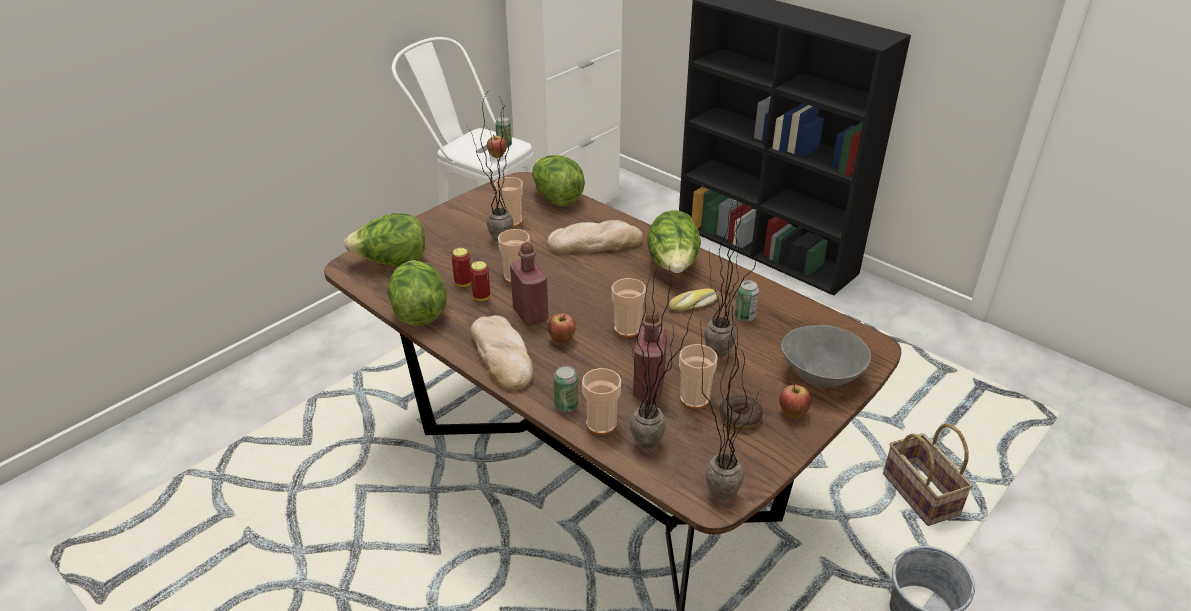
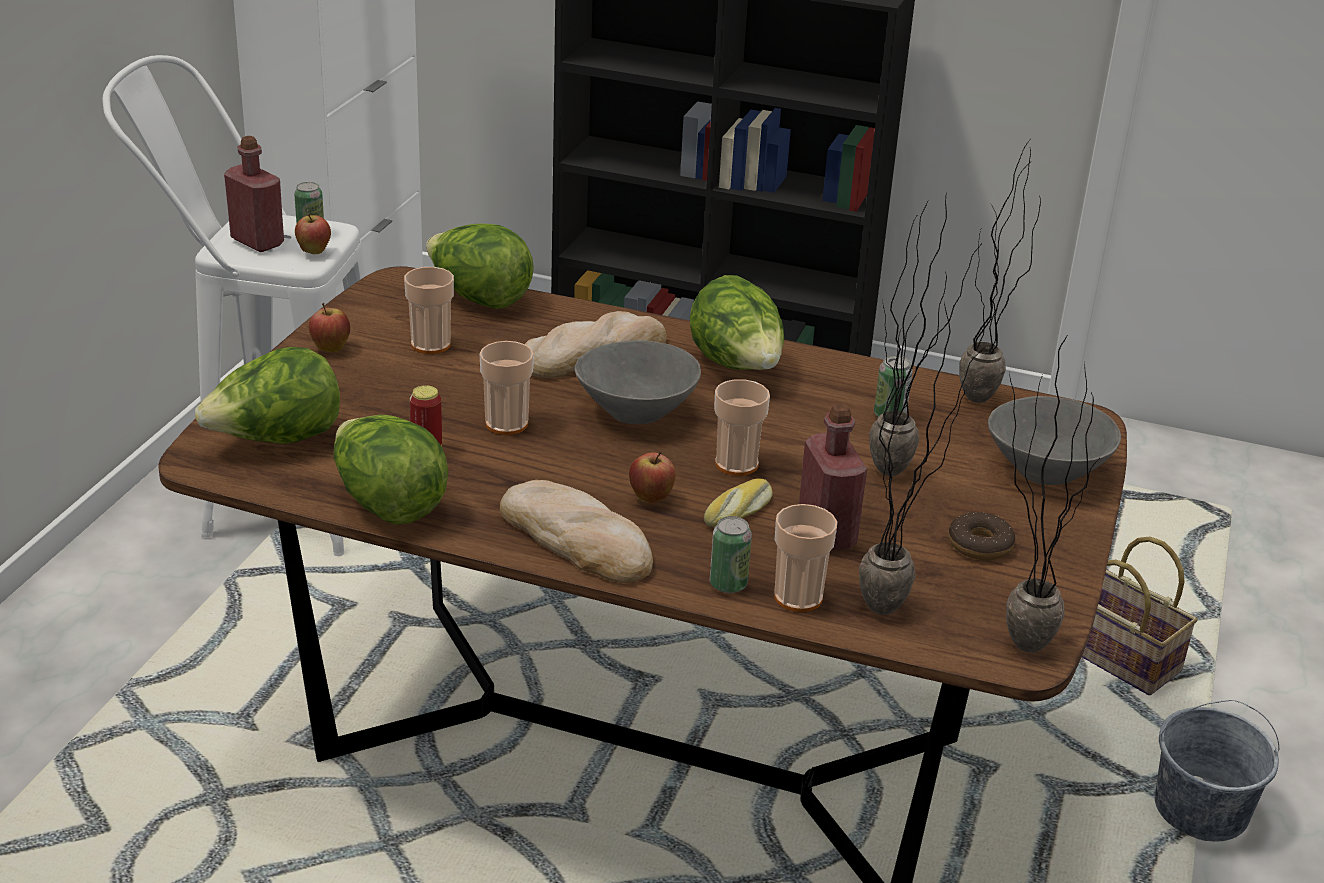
camera: 25 degrees left, 5 degrees down
(481, 297) = (474, 463): can -> none
(496, 244) = (434, 382): potted plant -> potted plant (977, 405)
(530, 314) = (573, 473): red bottle -> red bottle (257, 242)
(592, 284) = (635, 412): none -> grey bowl
(693, 305) = (807, 413): bread -> bread (740, 512)
(694, 399) = (902, 536): cup -> none
(792, 414) = (1044, 525): apple -> apple (330, 349)

